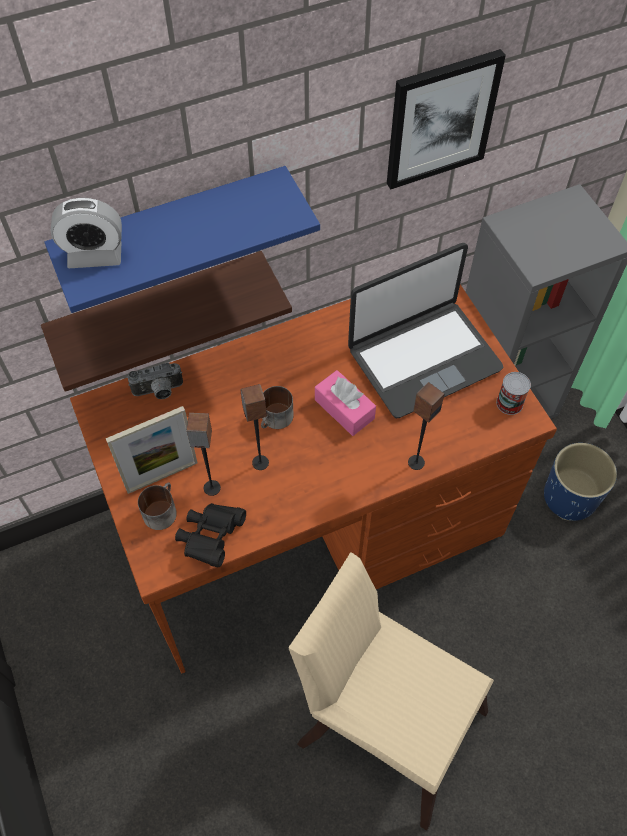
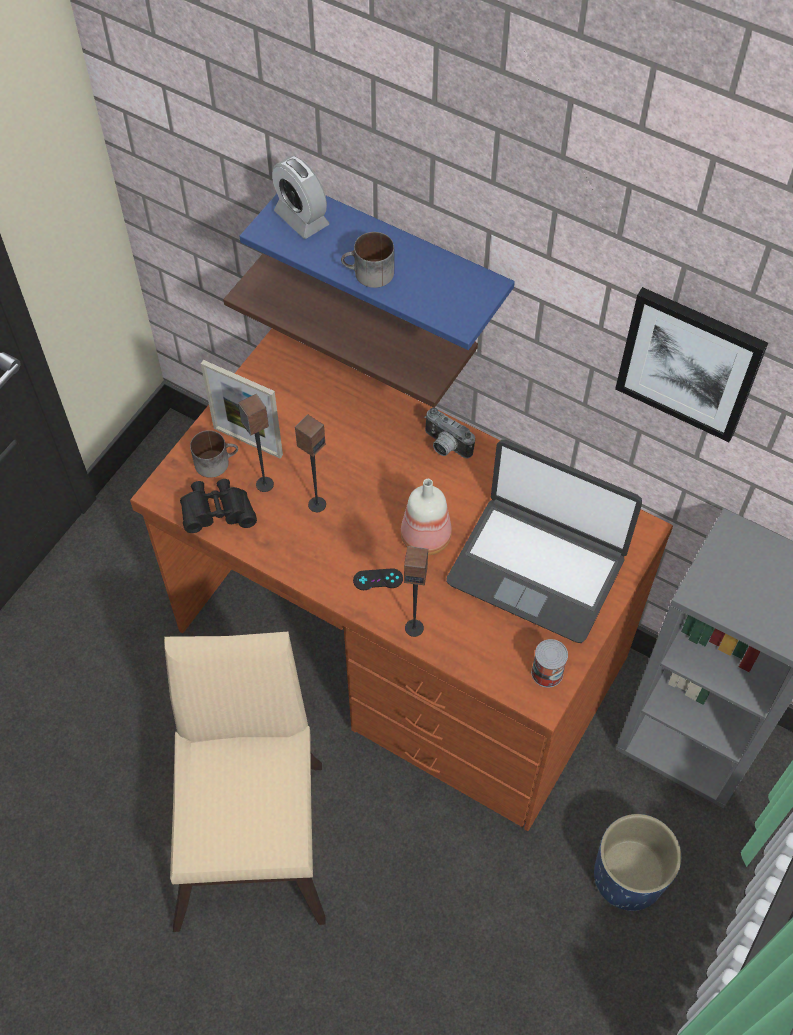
camera: 55 degrees right, 0 degrees up
(159, 392) = (327, 385): camera -> camera (445, 446)
(276, 419) = (370, 489): mug -> mug (368, 274)
(344, 409) = (425, 536): pink tissue box -> bottle
(358, 461) = (378, 579): none -> black game controller

